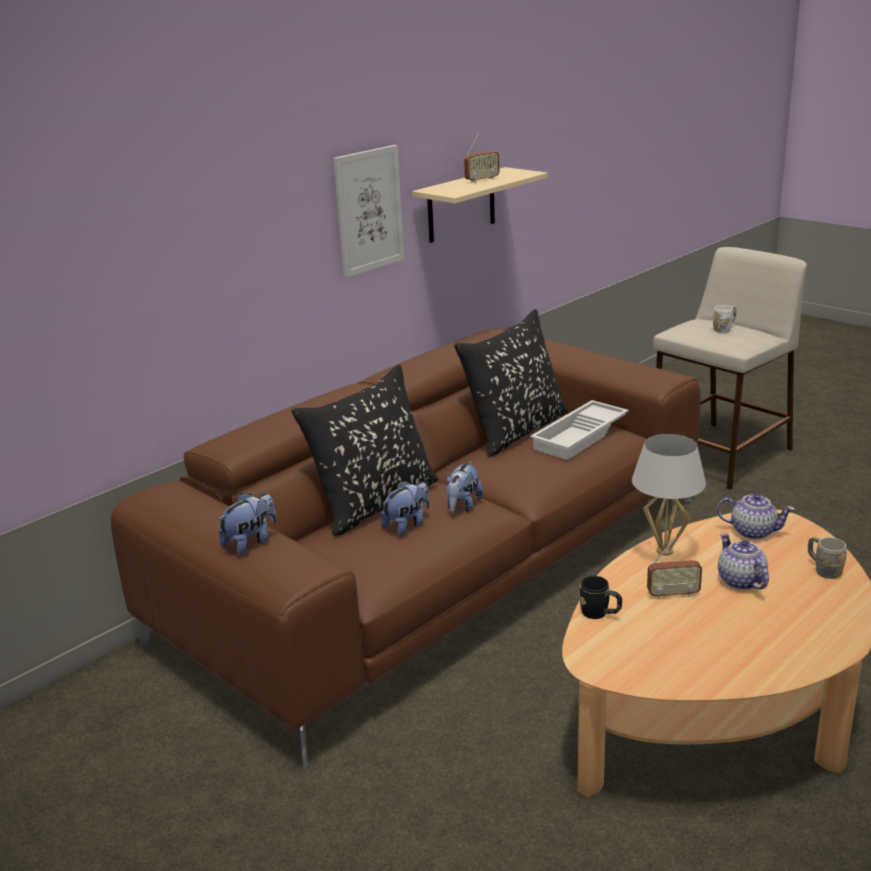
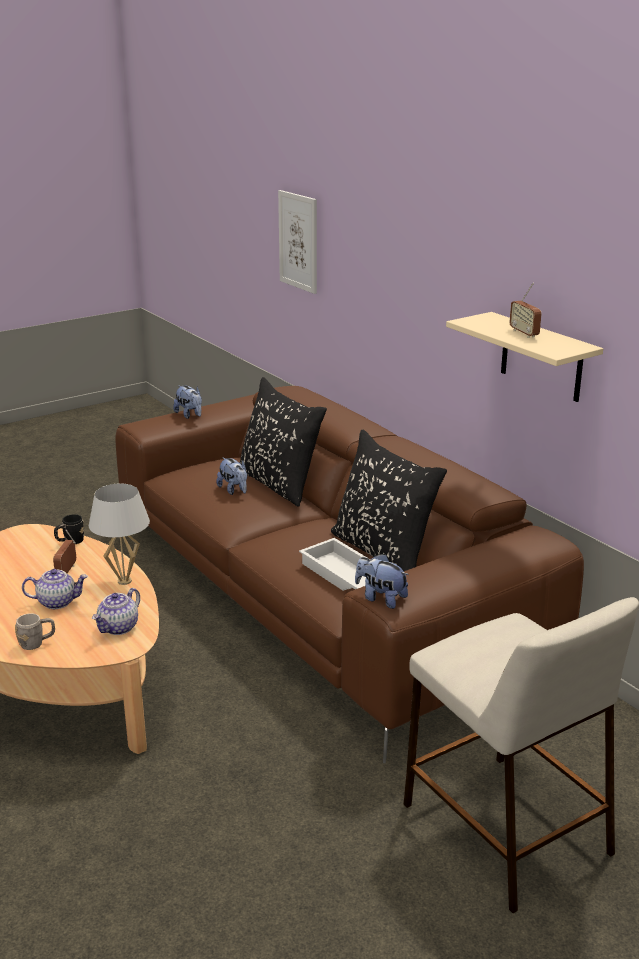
camera: 100 degrees right, 0 degrees up
(369, 210) = (451, 306): picture -> picture (298, 241)
(462, 506) = (252, 513): plush toy -> plush toy (380, 598)
(724, 329) = (508, 656): white mug -> none

